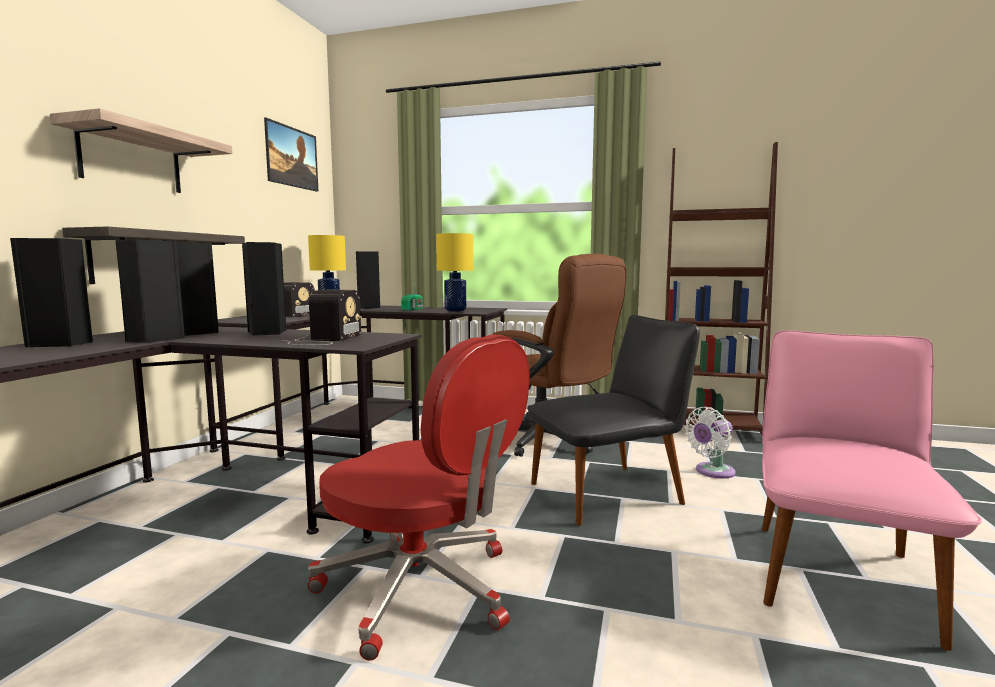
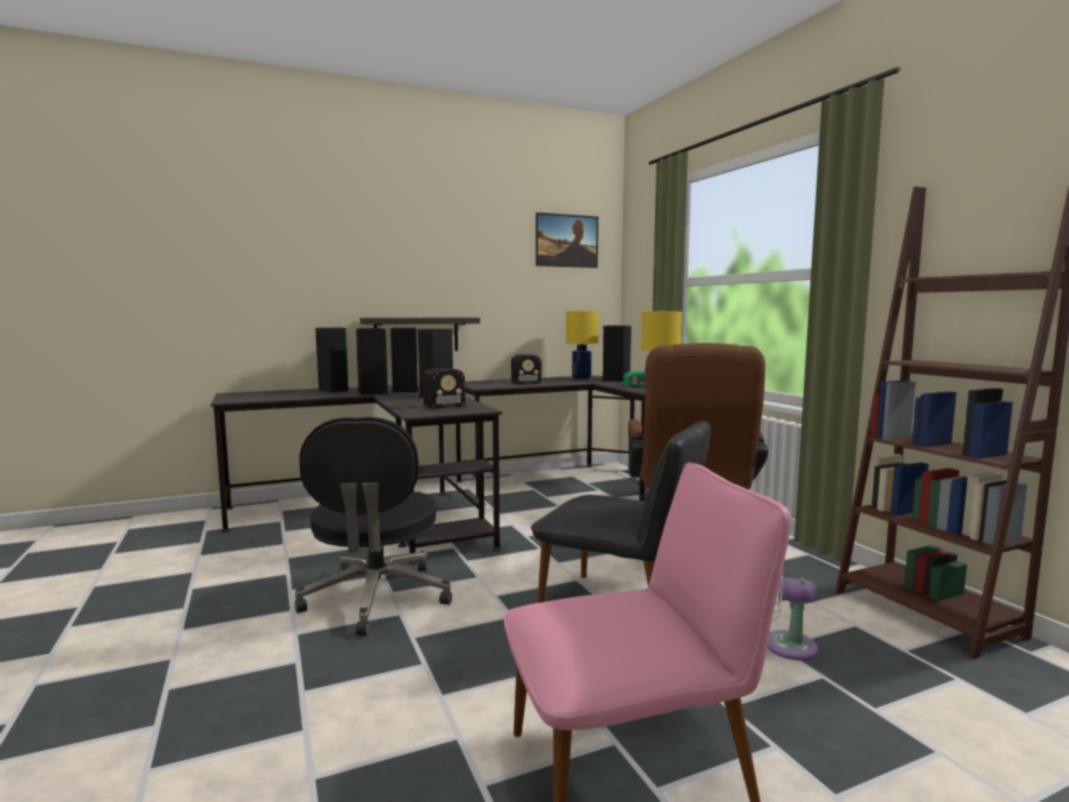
camera: 50 degrees right, 0 degrees up
(131, 159) = (410, 268): shelf -> none
(421, 589) = (376, 598): red office chair -> black office chair

